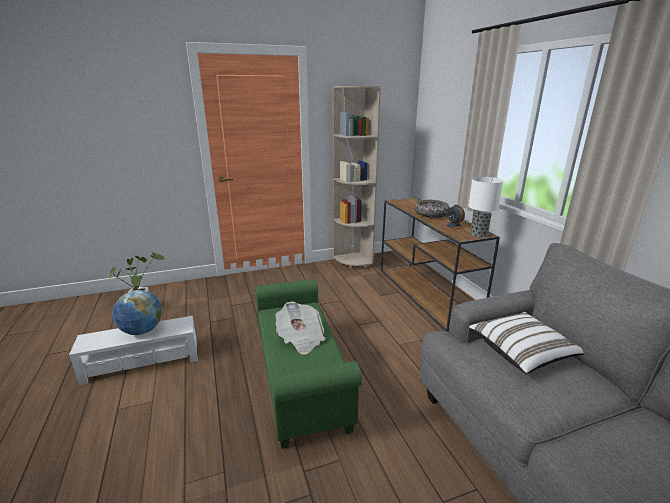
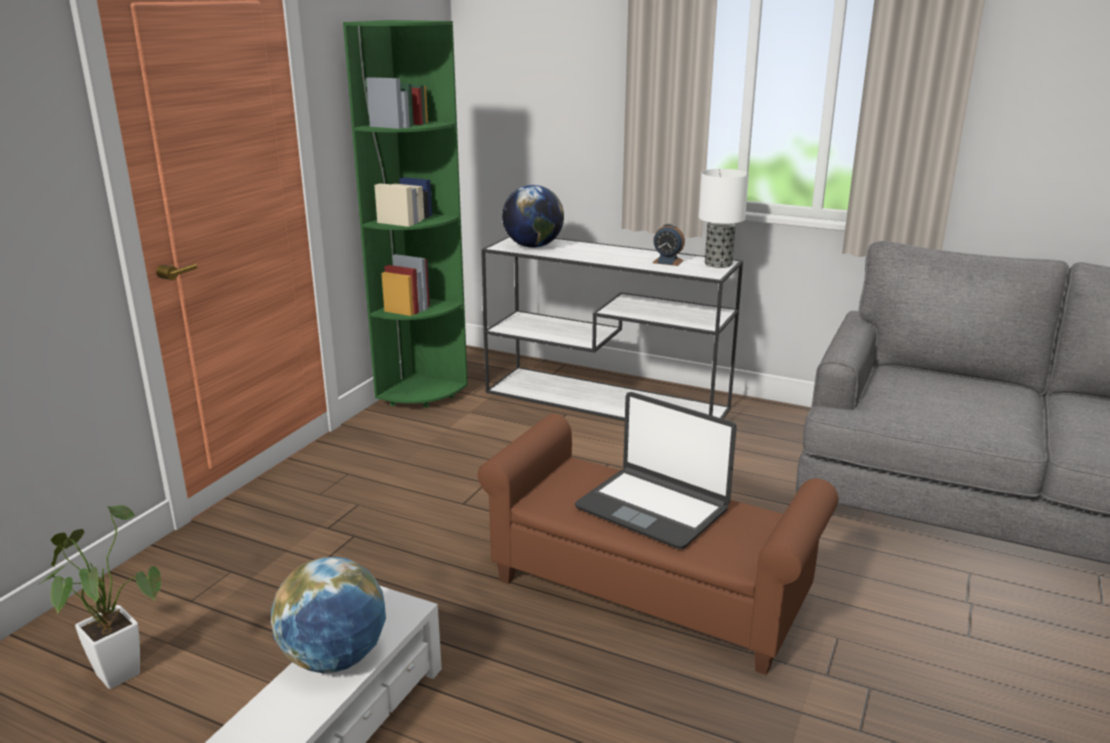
camera: 45 degrees left, 0 degrees up
(300, 338) = (653, 508): newspaper -> laptop
(301, 381) = (648, 591): green ottoman -> brown ottoman
(353, 263) = (421, 399): beige bookcase -> green bookcase
(408, 204) = (533, 246): none -> globe
(426, 294) = (608, 401): brown console table -> white console table
(431, 214) = (600, 252): bowl -> none
(522, 352) = (918, 390): white pillow -> none

